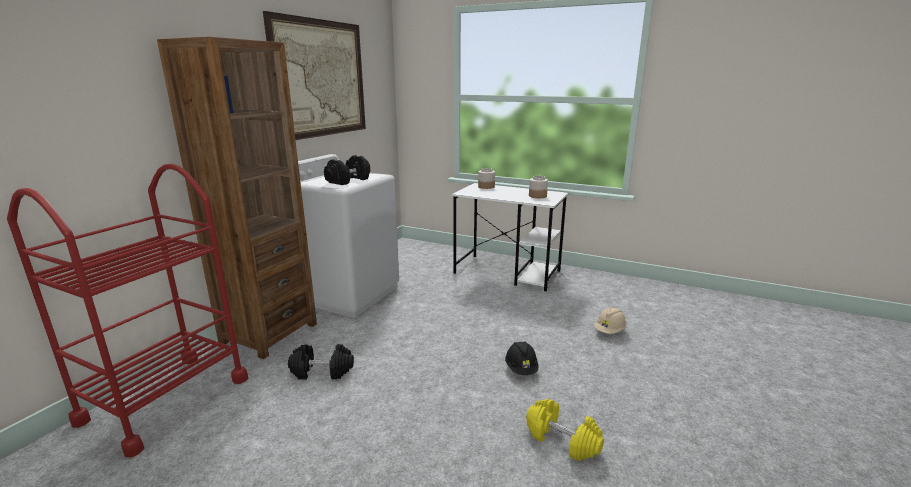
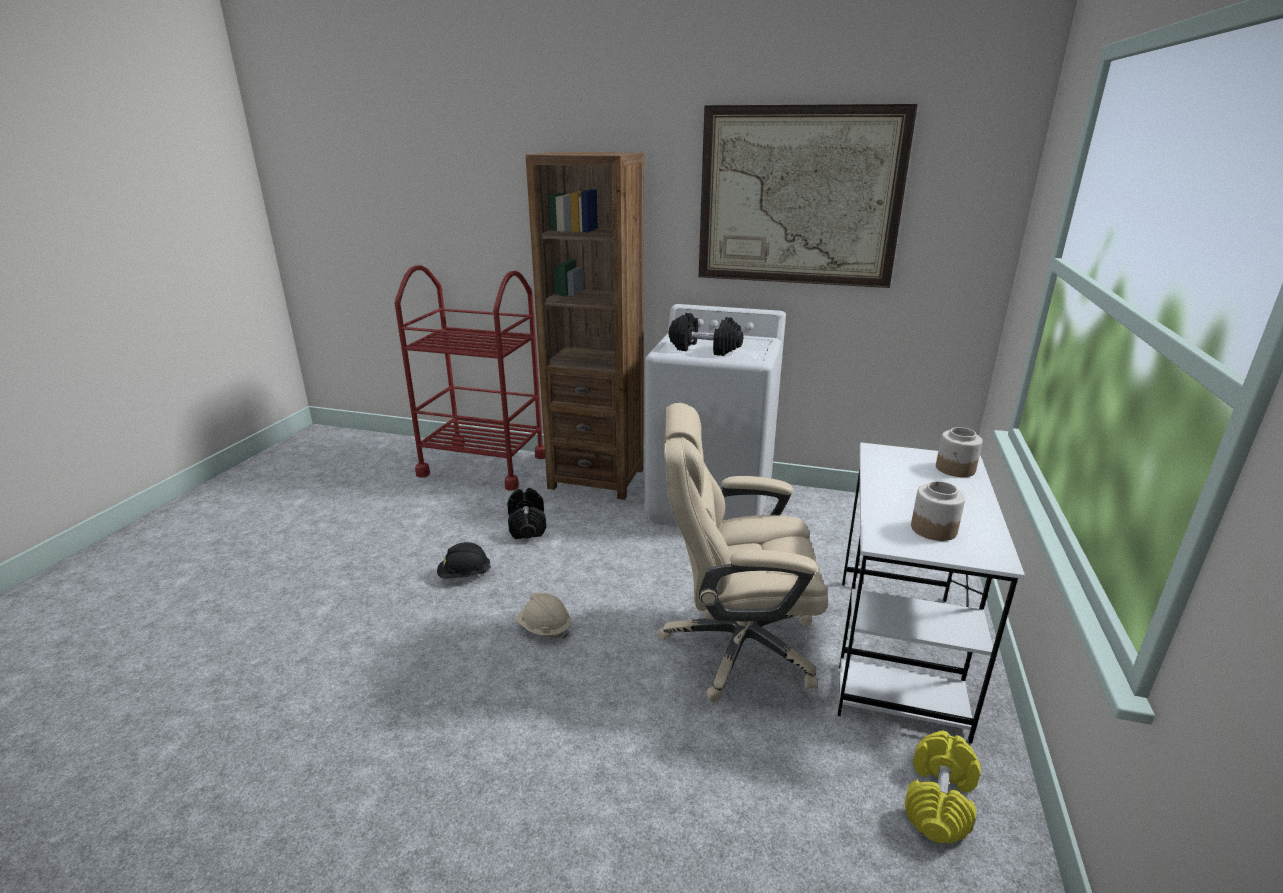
camera: 80 degrees right, 5 degrees up
(497, 306) = (736, 645): none -> beige office chair
(521, 369) = (542, 684): black hard hat -> black hard hat (464, 575)
(562, 440) = (382, 729): yellow dumbbell -> yellow dumbbell (939, 801)
(610, 331) = (694, 821): beige hard hat -> beige hard hat (544, 628)

